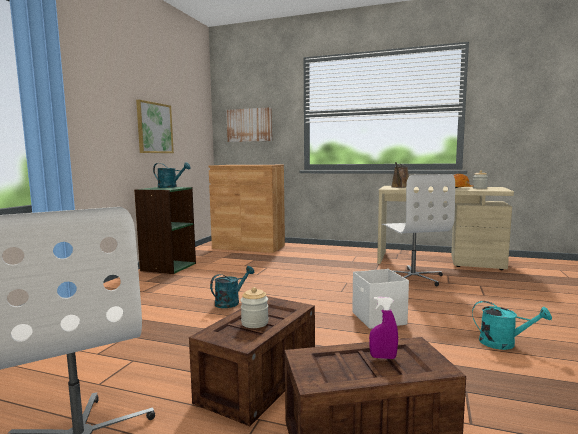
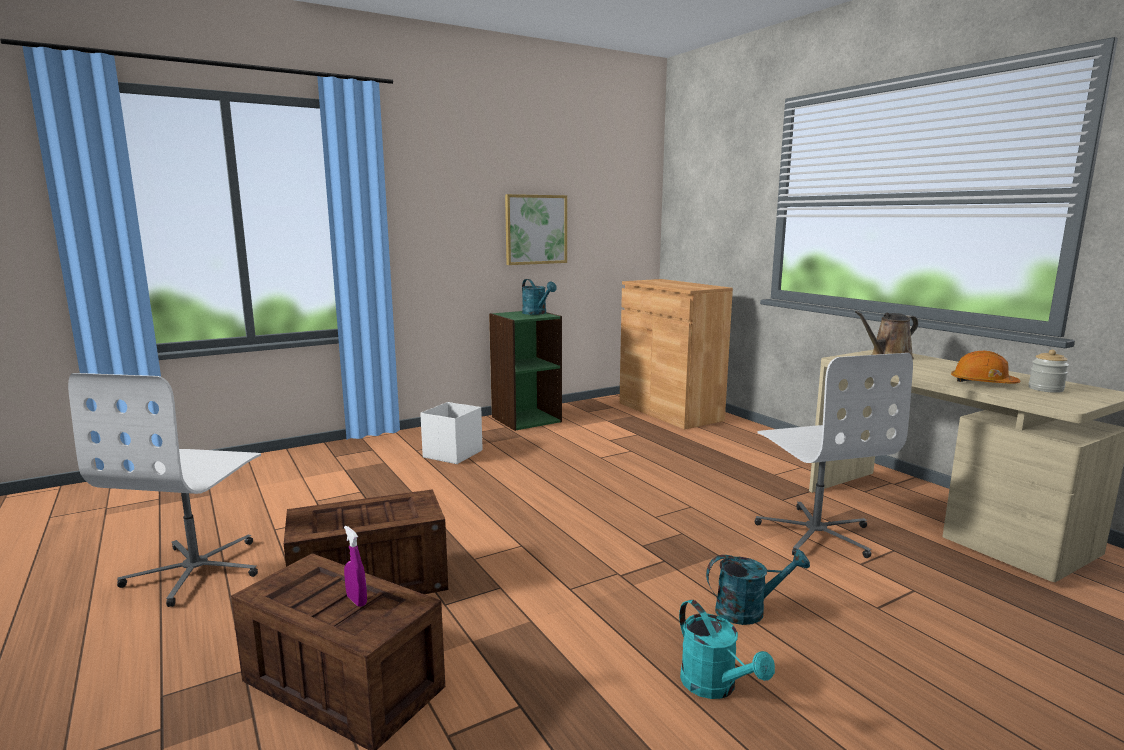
camera: 40 degrees right, 5 degrees up
(231, 302) = (504, 486): turquoise watering can -> turquoise watering can (749, 610)
(249, 125) = (704, 216): picture -> none
(254, 323) = (356, 516): jar -> none
(378, 319) = (620, 573): white storage box -> white storage box (452, 454)
(413, 277) = (815, 533): white office chair -> white office chair turned 45 degrees counterclockwise

